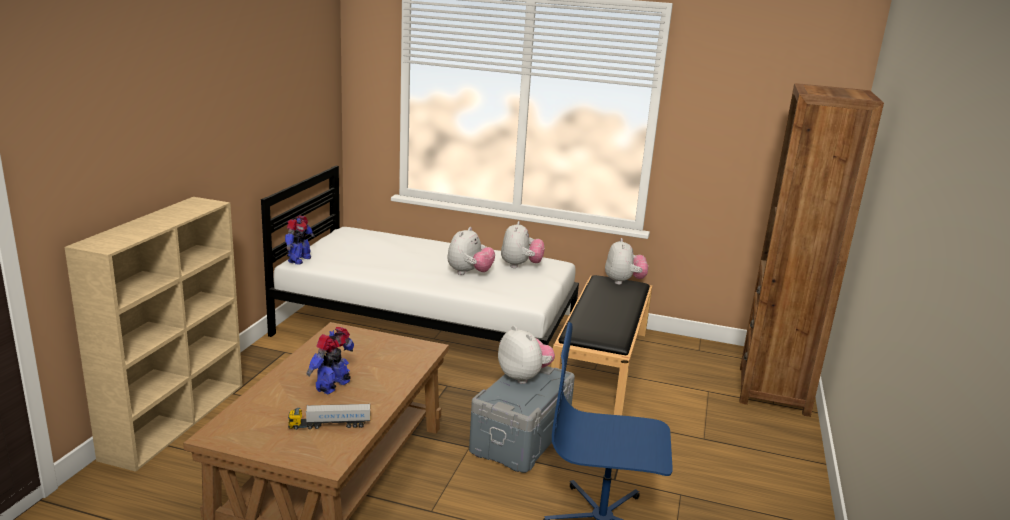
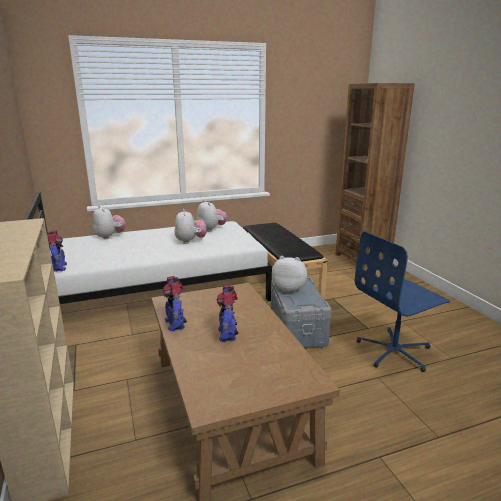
camera: 35 degrees left, 0 degrees up
(308, 356) = (175, 324): none -> toy robot
(329, 425) = (270, 358): toy truck -> none
(623, 282) = (265, 224): plush toy -> plush toy (109, 237)

